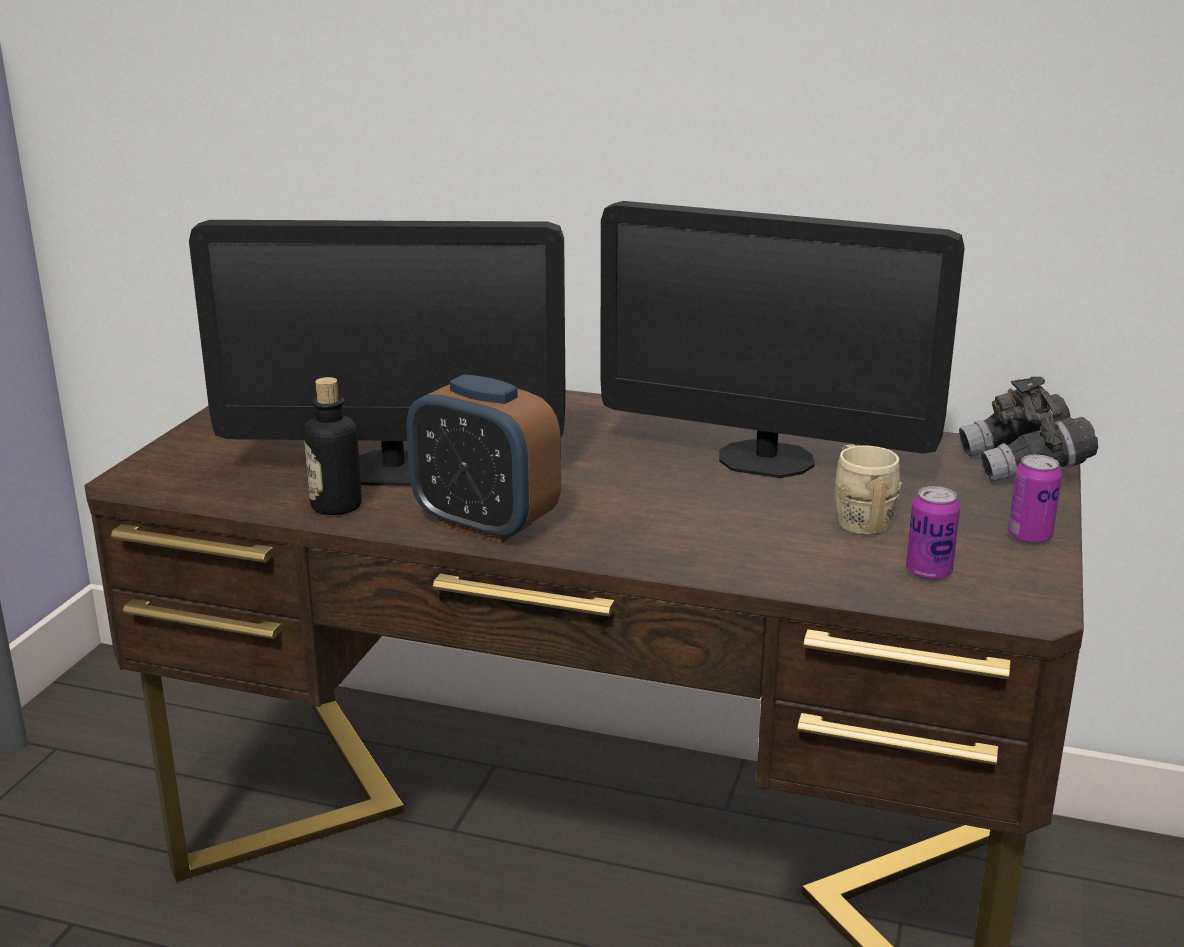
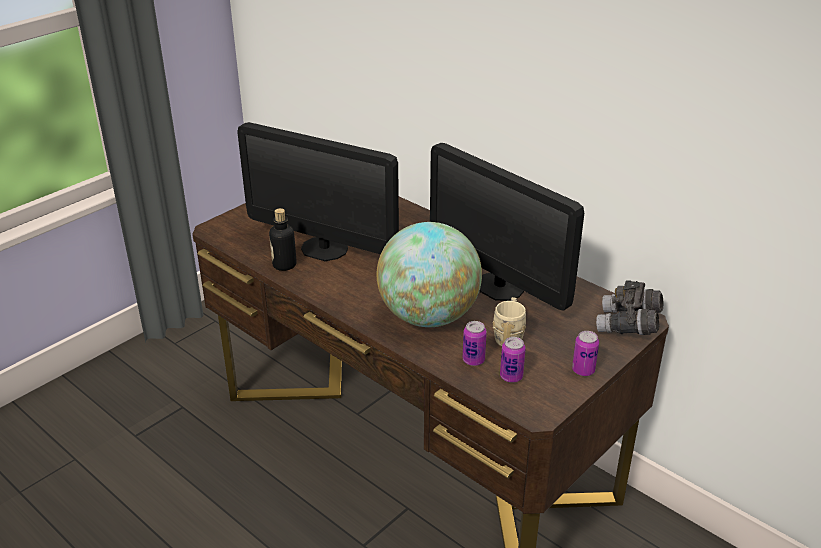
camera: 25 degrees right, 10 degrees up
(485, 523) = (337, 292): alarm clock -> none
(691, 523) = (428, 317): none -> globe
(839, 564) = (473, 360): none -> can

